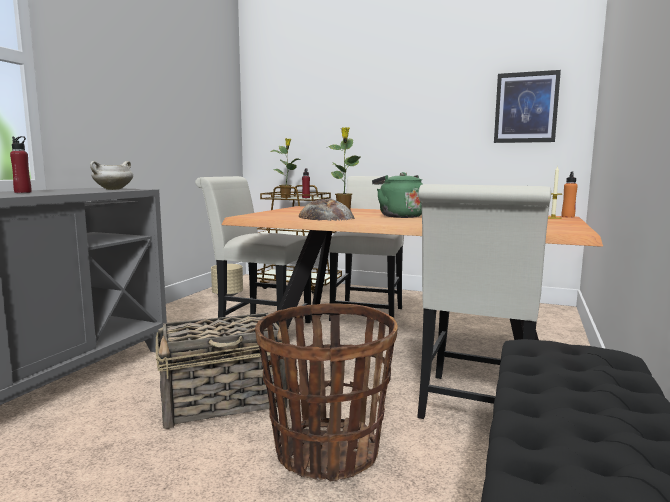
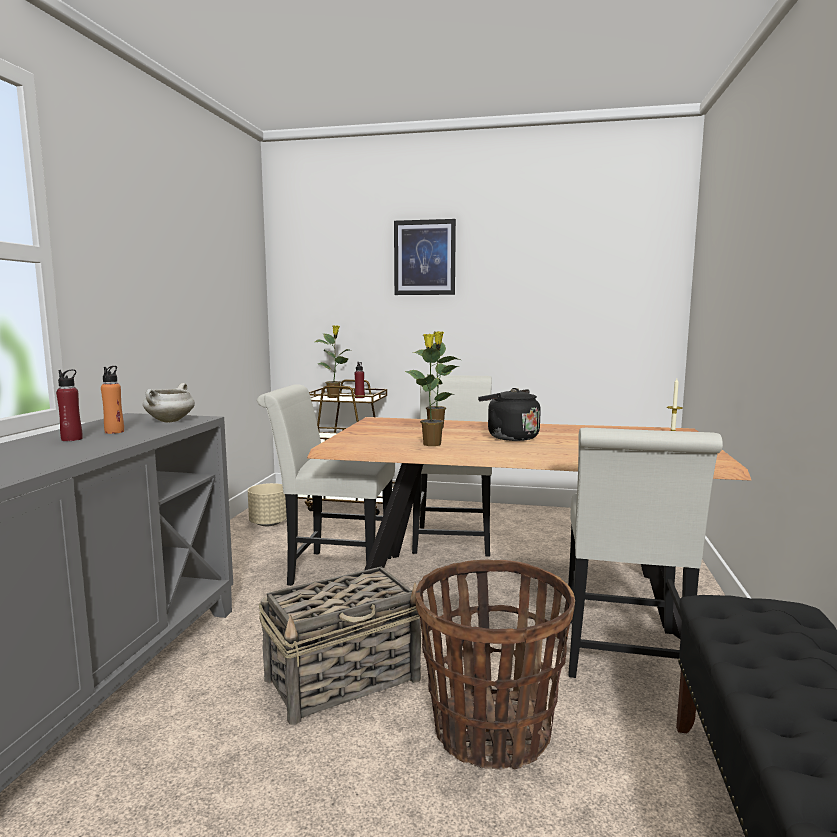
camera: 10 degrees left, 0 degrees up
(326, 217) = (431, 444): bread -> potted plant
(399, 216) = (509, 437): green kettle -> black kettle
(526, 107) = (615, 294): picture -> picture (424, 257)
(568, 217) = (685, 430): orange bottle -> orange bottle (114, 432)

